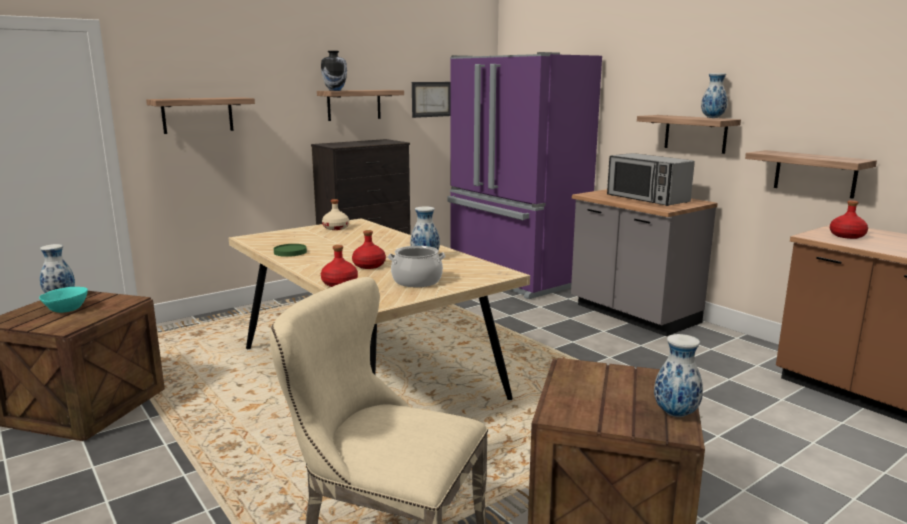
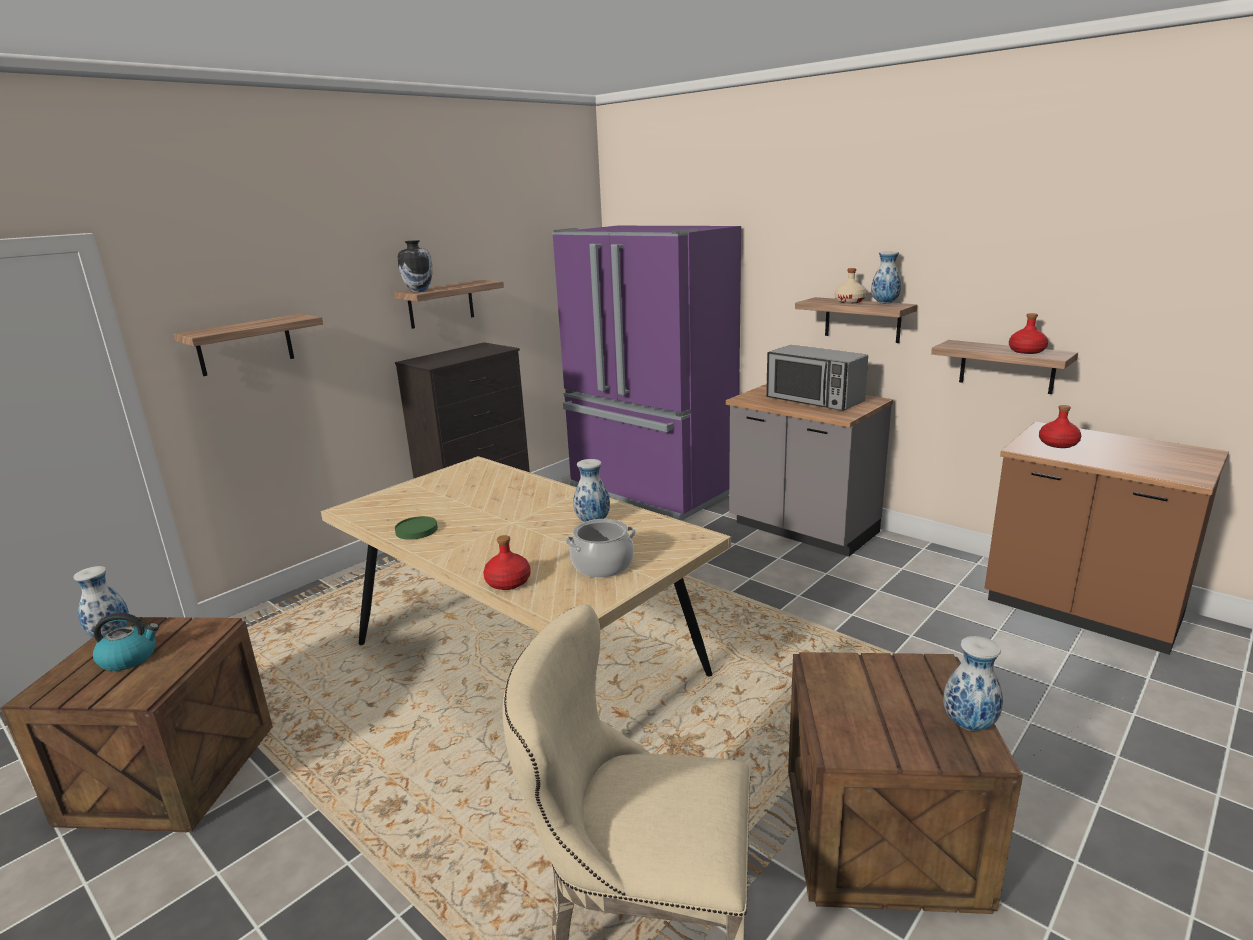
camera: 10 degrees left, 5 degrees up
(66, 309) = (130, 658): turquoise bowl -> kettle
(336, 228) = (455, 478): beige bottle -> beige bottle (850, 301)
(368, 265) = (529, 543): red bottle -> red bottle (1026, 351)
(431, 99) = (531, 284): picture -> none

